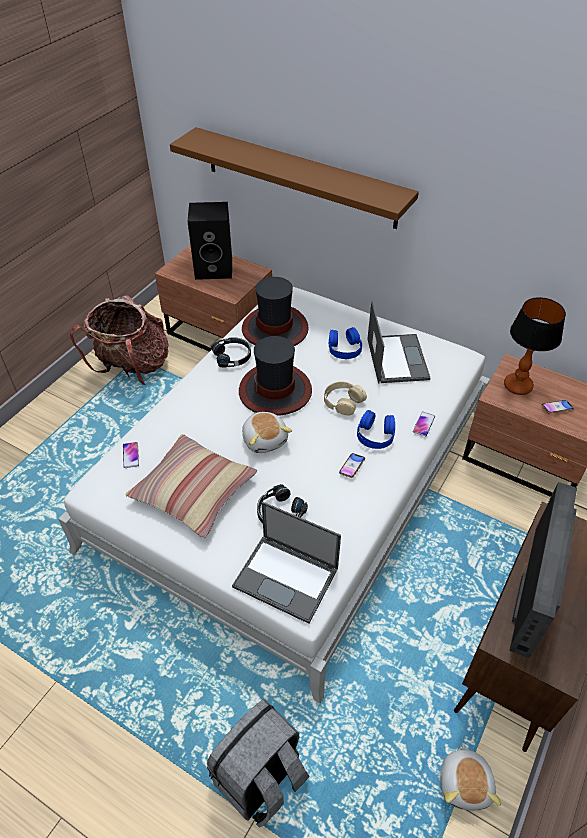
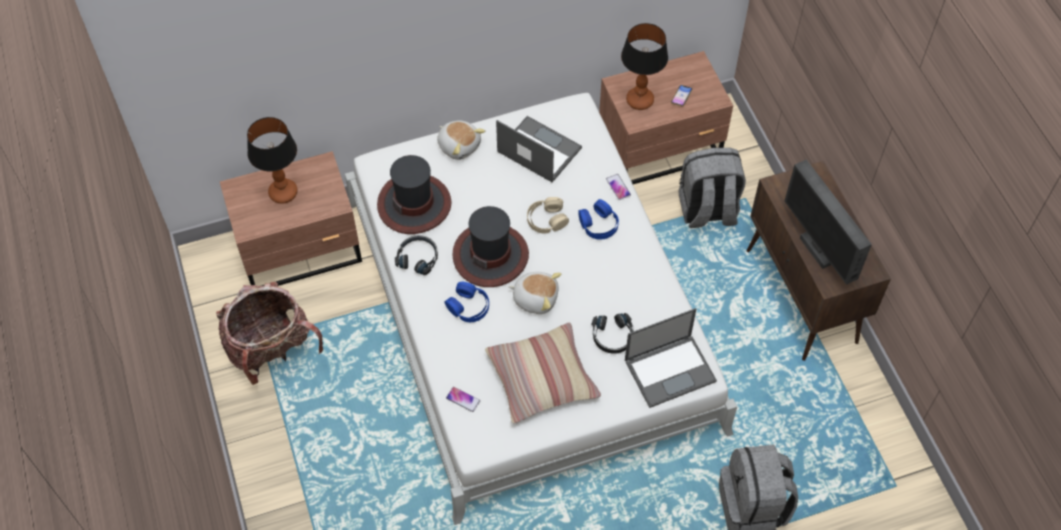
camera: 50 degrees left, 10 degrees up
(215, 268) = (283, 192): black speaker -> table lamp
(299, 178) = (349, 56): brown shelf -> none
(344, 348) = (490, 174): blue headphones -> blue headphones (468, 306)
(352, 467) = (613, 262): phone -> none
(465, 783) = (849, 391): plush toy -> plush toy (459, 145)
(510, 528) = (707, 211): none -> grey backpack

